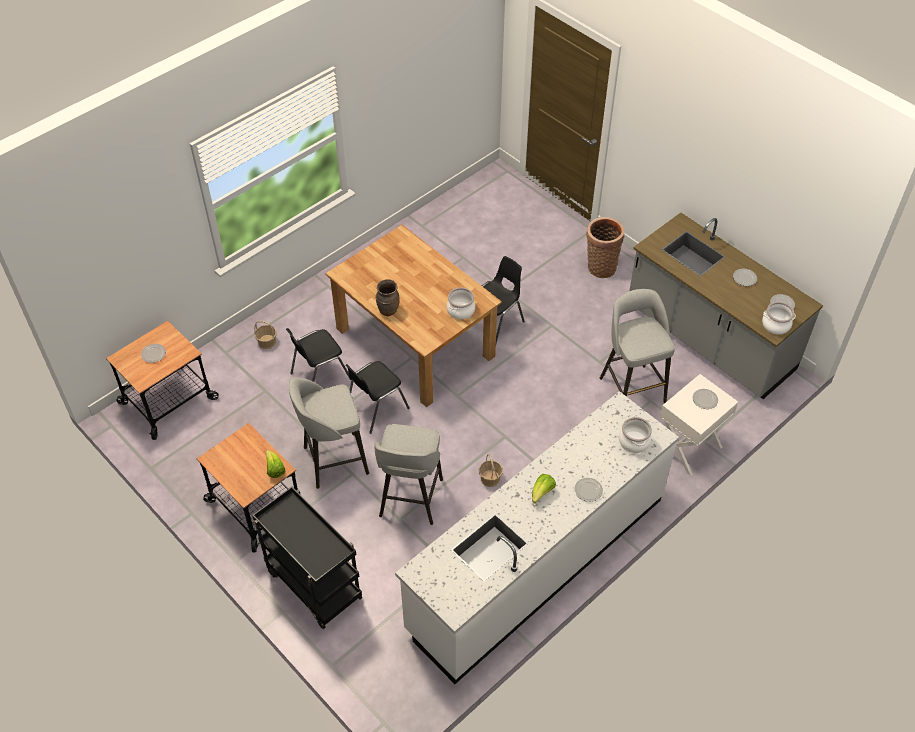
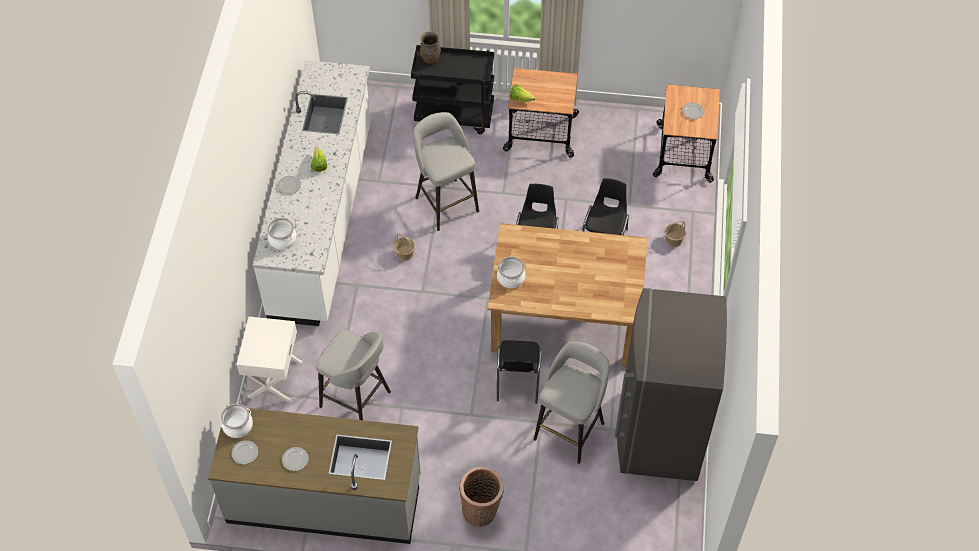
camera: 140 degrees right, 5 degrees up
(333, 461) = (525, 192): grey stool -> grey stool (570, 429)
(388, 310) = (565, 240): brown vase -> brown vase (431, 59)
(434, 235) = (659, 434): none -> grey fridge
(705, 400) = (263, 347): plate -> none

